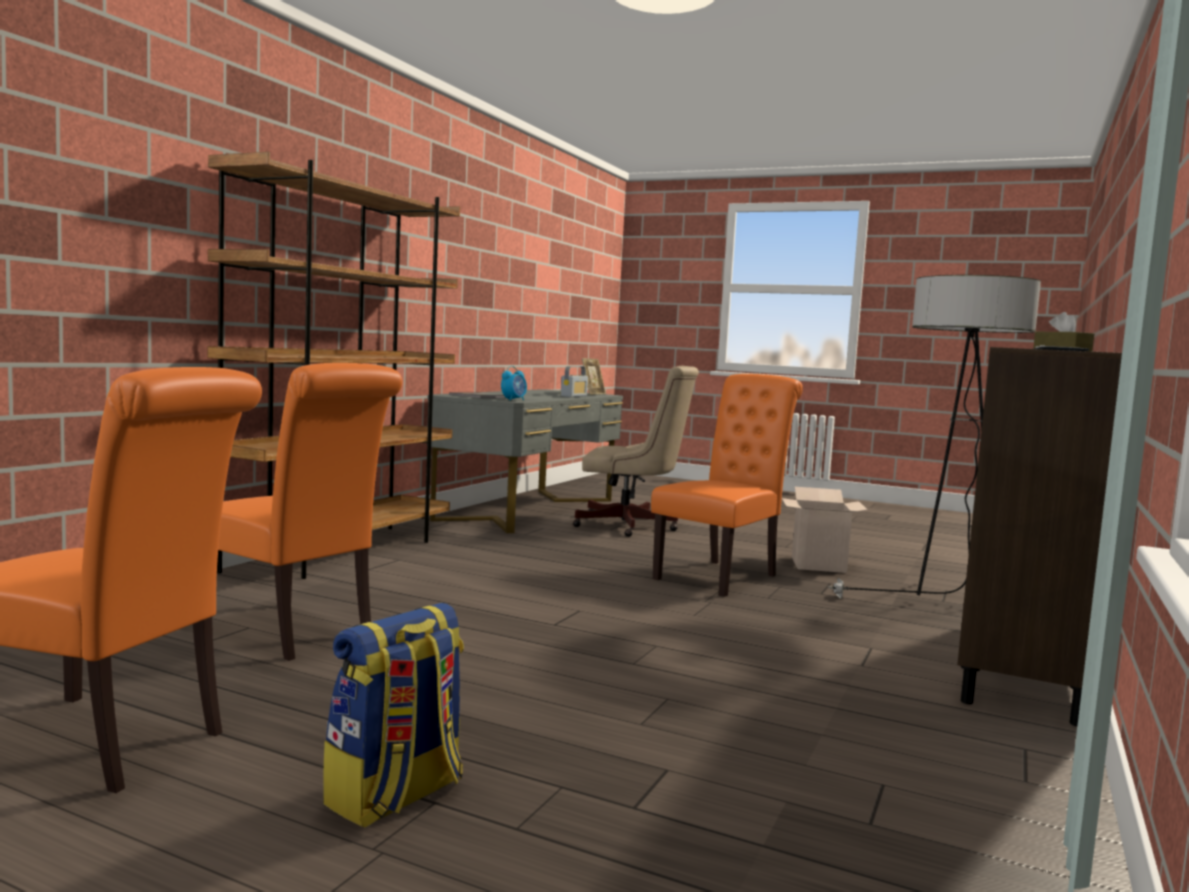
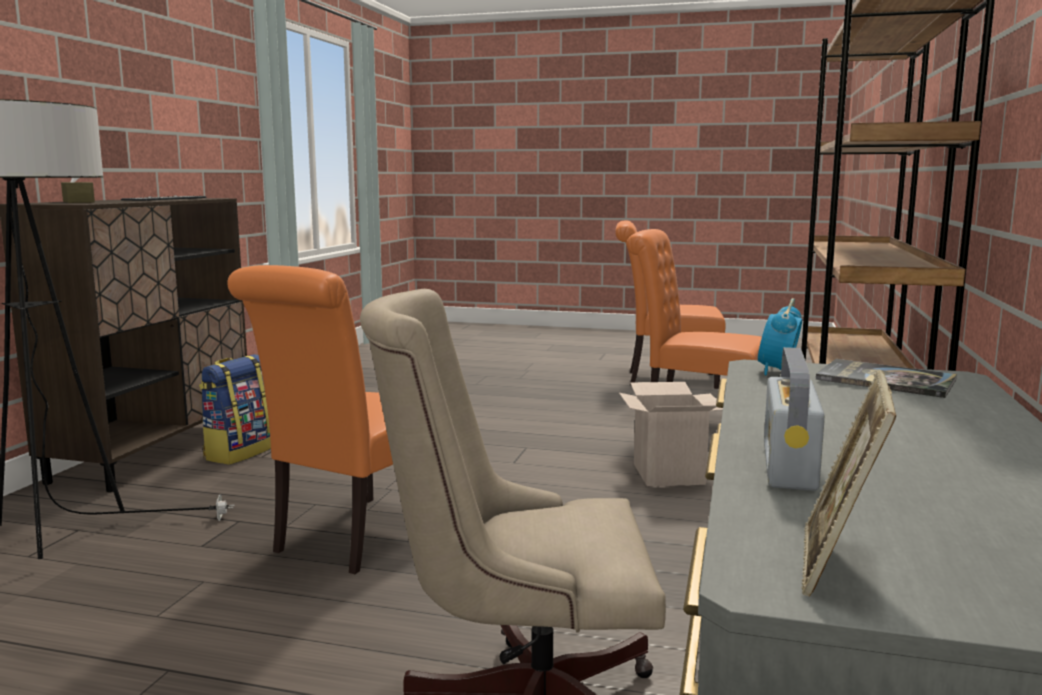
camera: 170 degrees right, 5 degrees up
(396, 796) = (535, 378): backpack -> backpack (239, 453)
(818, 565) = (167, 598): cardboard box -> cardboard box (668, 474)

